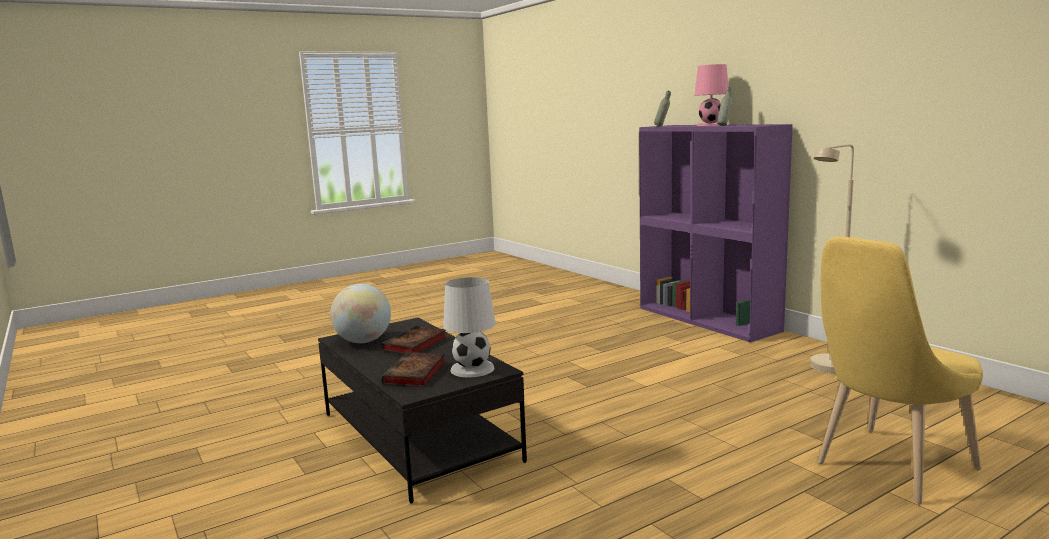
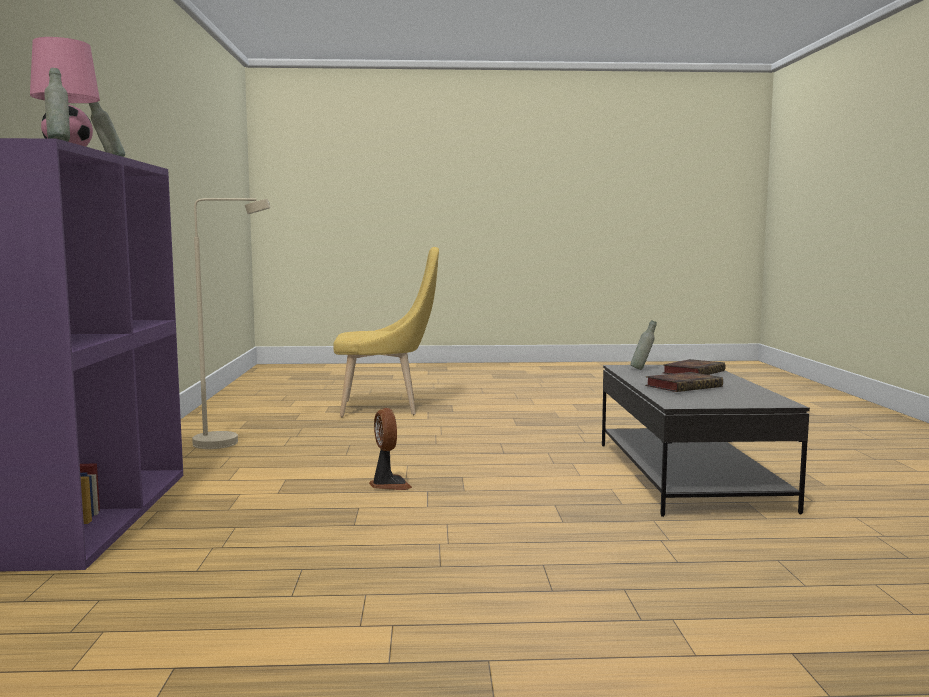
camera: 150 degrees left, 5 degrees down
(363, 341) = (745, 396): globe -> none
(471, 369) = (642, 369): white table lamp -> grey bottle
(620, 368) = (388, 484): none -> fan

